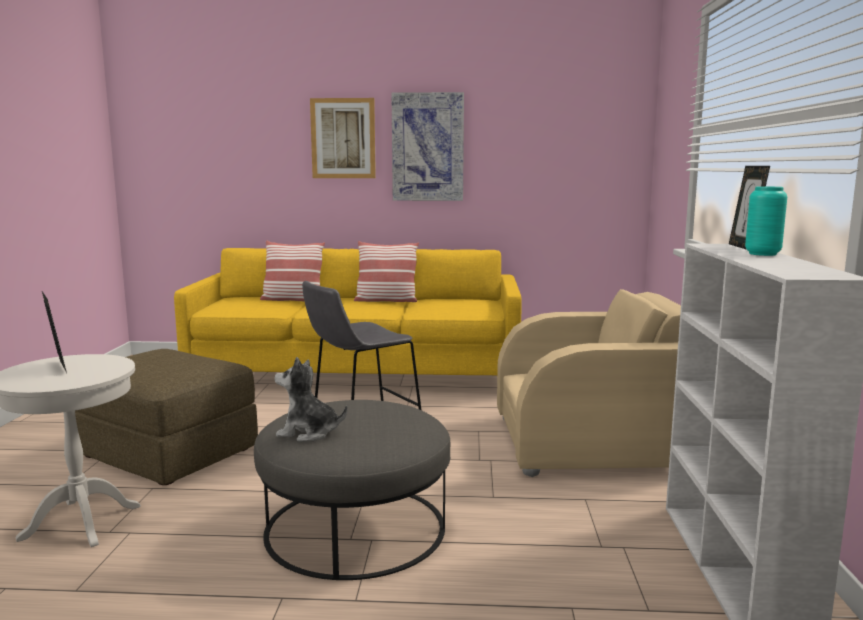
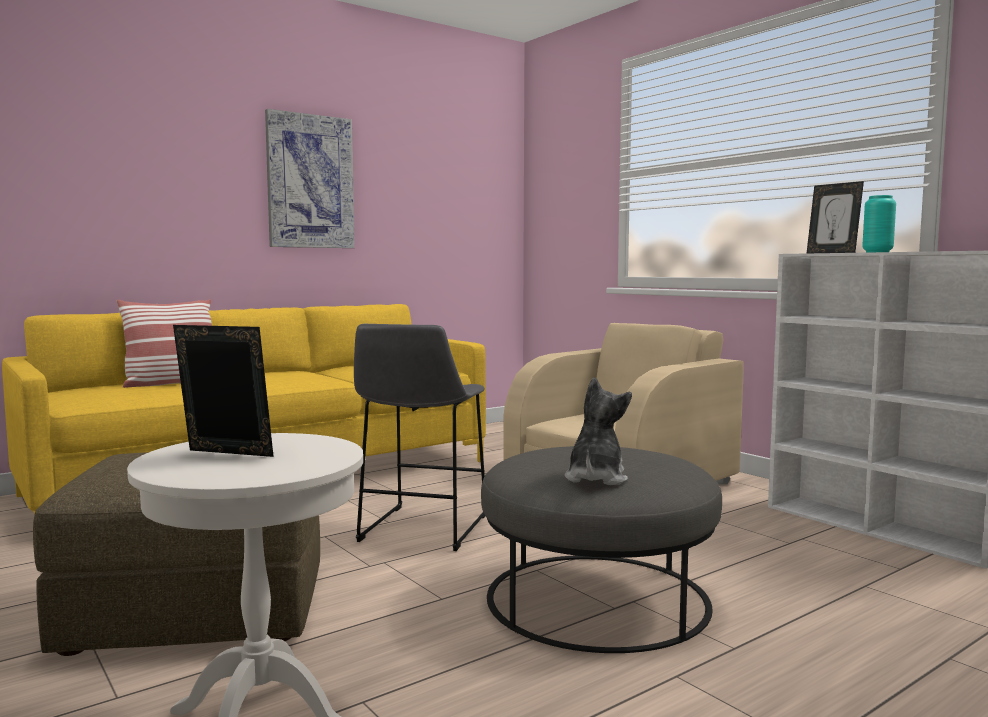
camera: 40 degrees left, 5 degrees down
(308, 433) = (595, 478): plush toy -> plush toy turned 135 degrees clockwise
(343, 138) = (201, 162): picture -> none
(386, 300) = (301, 372): pillow -> none

